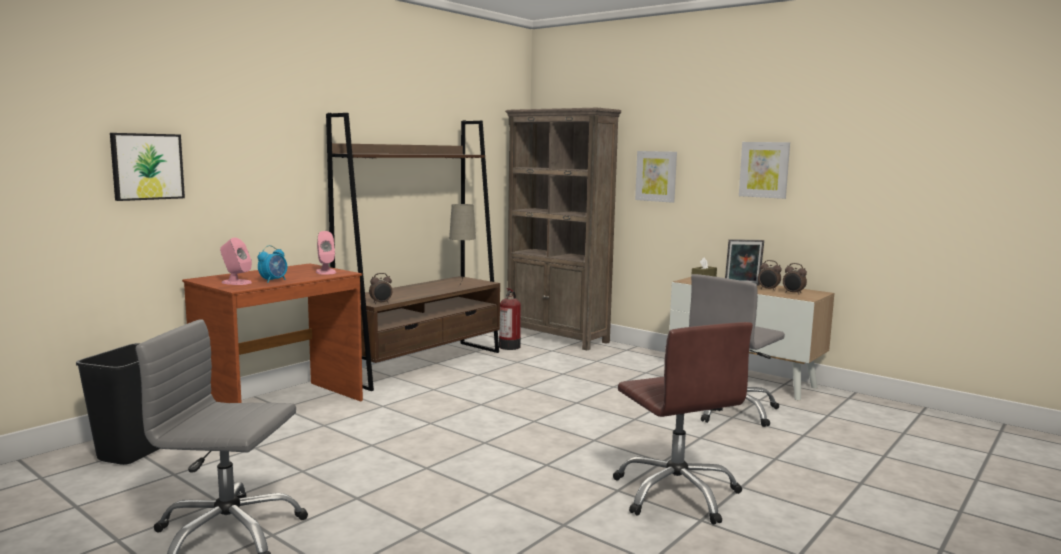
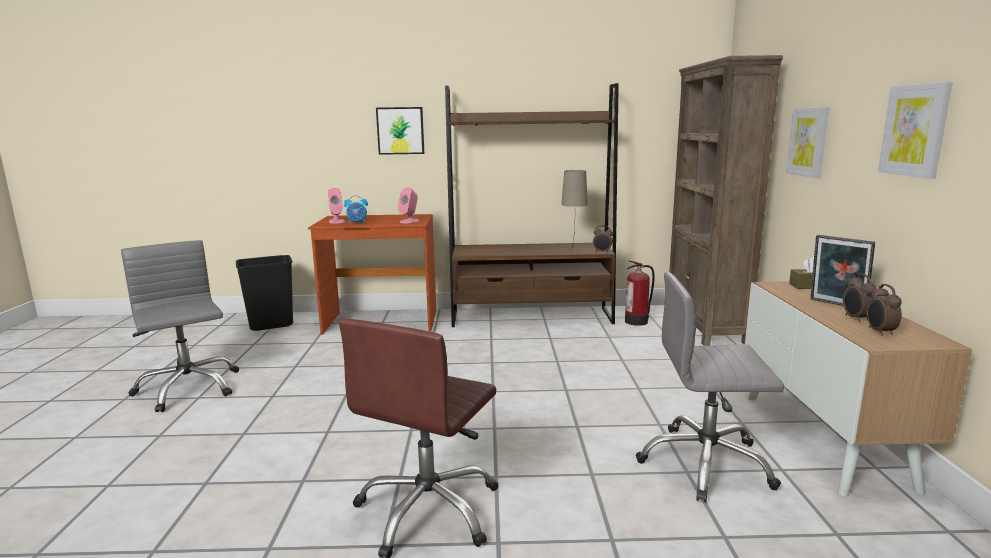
camera: 50 degrees right, 5 degrees up
(147, 166) = (305, 134): picture -> picture (400, 130)
(381, 303) = (466, 254): alarm clock -> alarm clock (602, 252)

